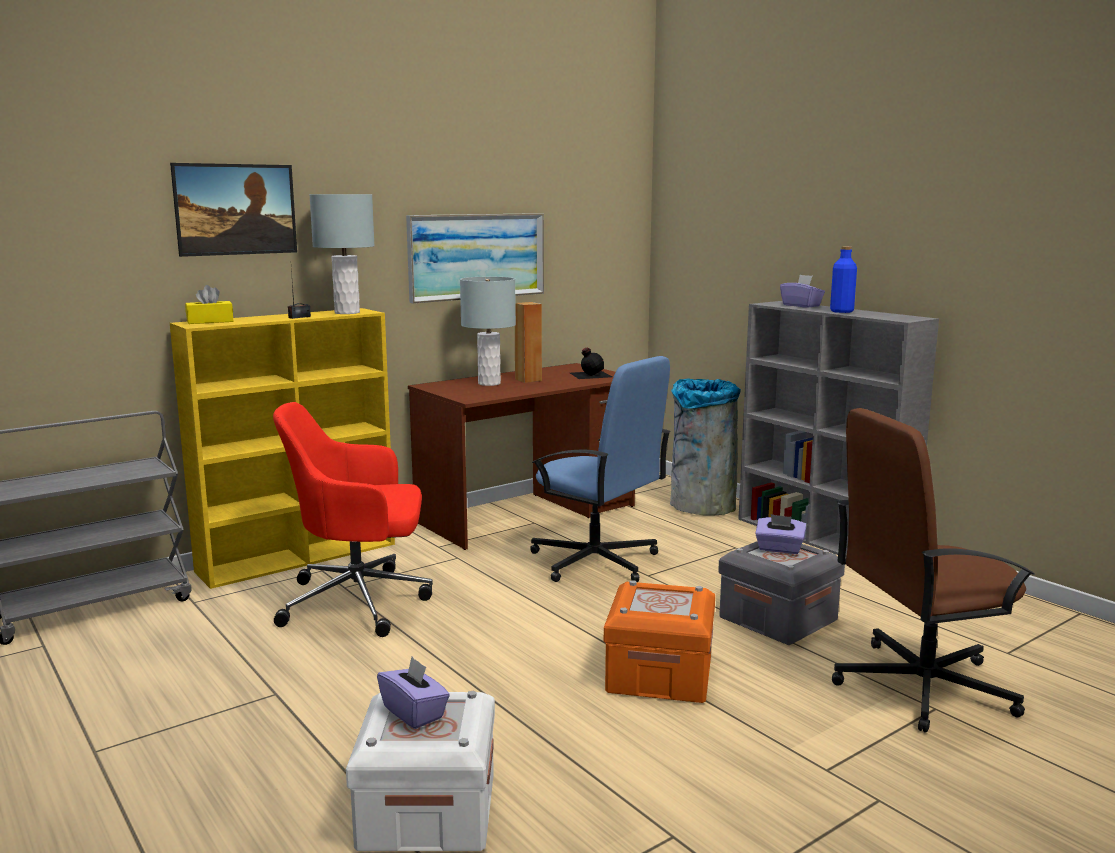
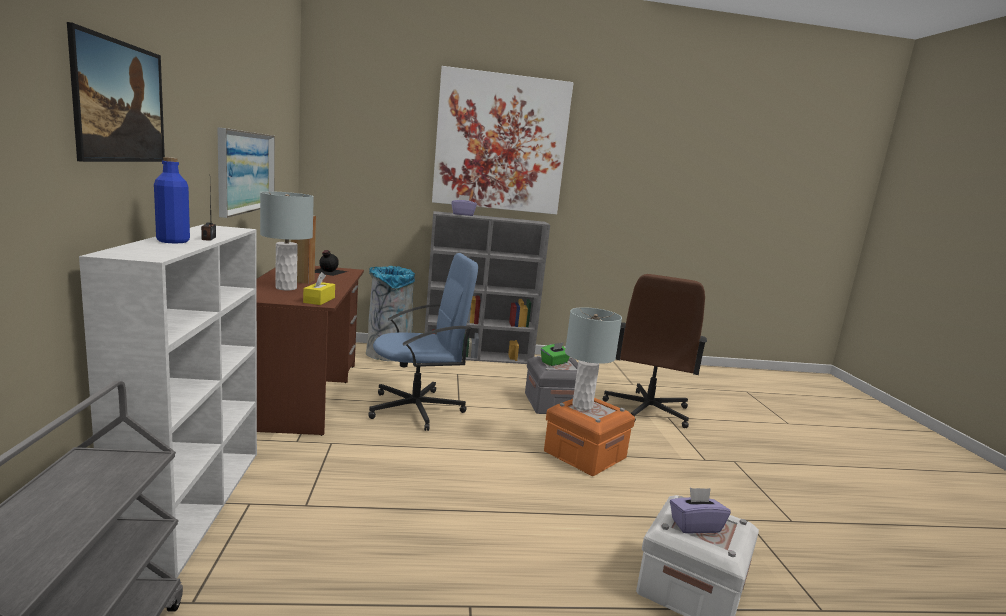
camera: 60 degrees left, 0 degrees up
(210, 321) = (134, 250): yellow tissue box -> yellow tissue box (319, 300)
(300, 557) = (194, 504): yellow bookcase -> white bookcase
(346, 312) = (222, 230): grey table lamp -> grey table lamp (582, 406)
(360, 602) = (347, 508): red office chair -> none
(779, 549) = (554, 363): purple tissue box -> green tissue box
(841, 311) = (497, 218): blue bottle -> blue bottle (173, 241)
(873, 186) = (501, 143): none -> picture

